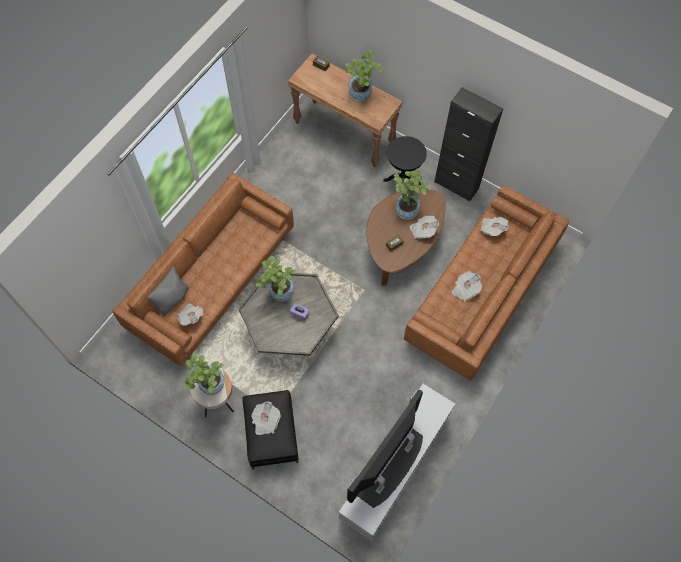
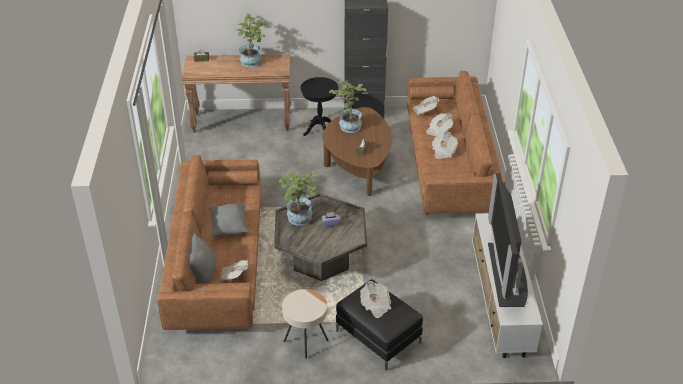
camera: 35 degrees left, 25 degrees down
(209, 386) = (303, 305): potted plant -> none
(225, 263) = (229, 227): none -> grey pillow
(423, 230) = (375, 132): newspaper -> newspaper (438, 131)

